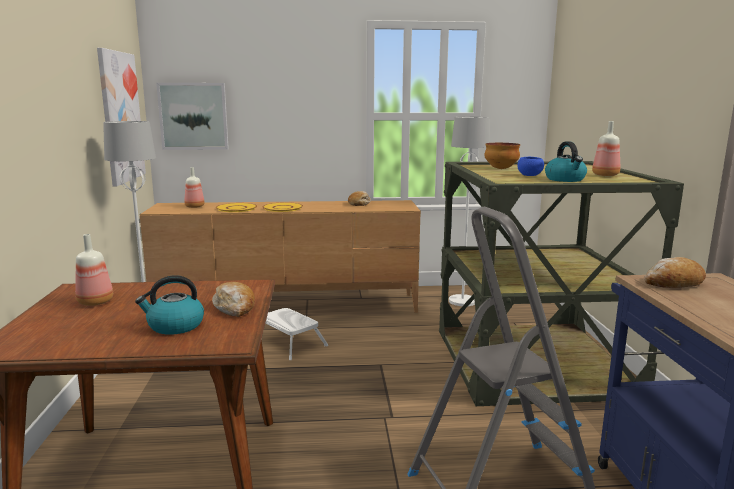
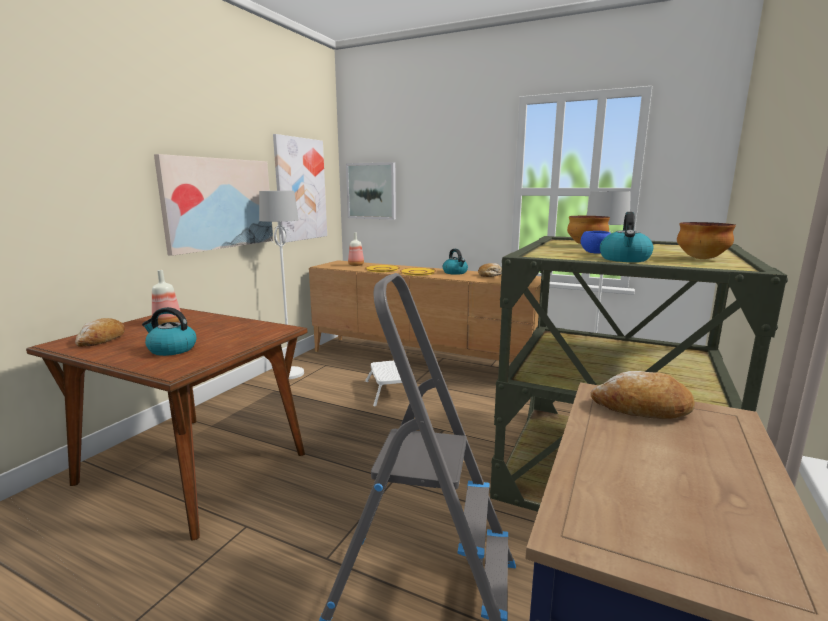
camera: 30 degrees right, 0 degrees up
(64, 141) = (219, 203): none -> picture
(235, 307) = (233, 344): bread -> bread (102, 340)
(321, 204) = (455, 272): none -> kettle
(605, 175) = (701, 259): bottle -> bowl

